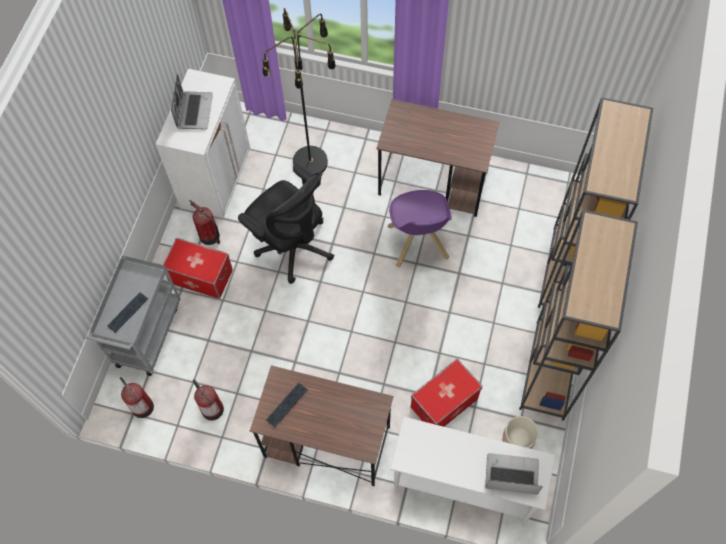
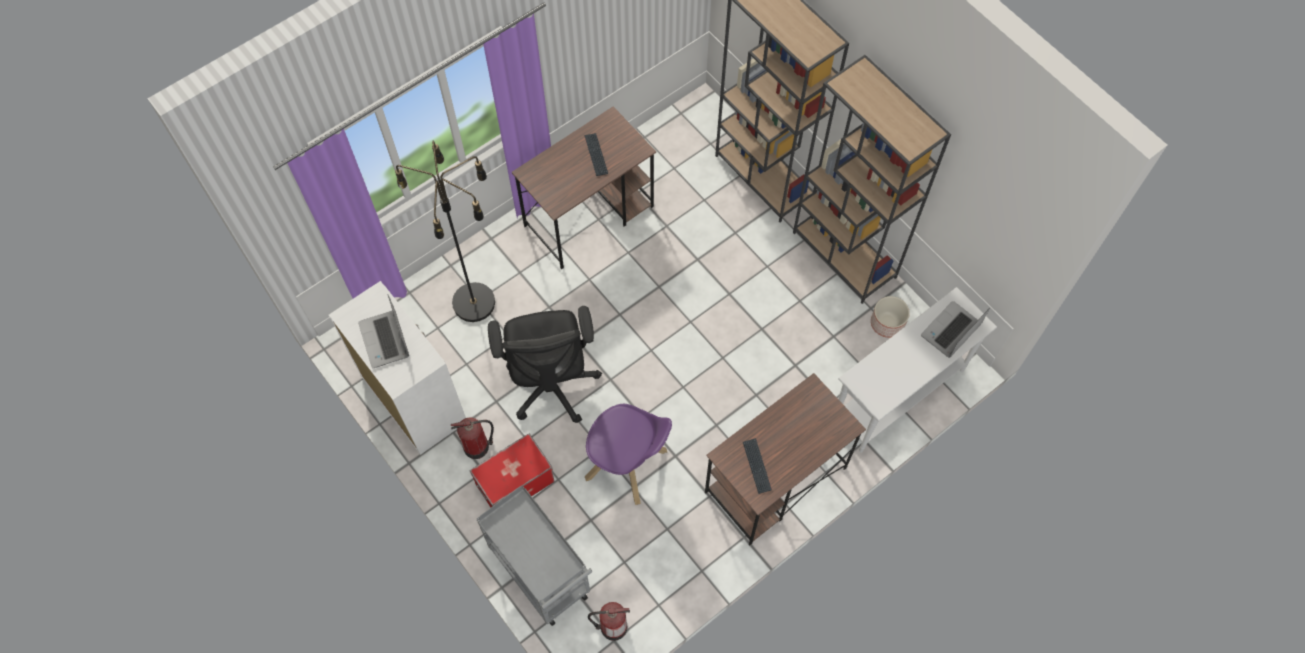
camera: 55 degrees left, 0 degrees up
(128, 312) = (541, 554): keyboard -> keyboard (596, 155)
(194, 110) = (385, 340): laptop -> laptop turned 150 degrees counterclockwise
(211, 408) = (665, 562): fire extinguisher -> none
(290, 245) = (550, 380): black office chair -> black office chair turned 90 degrees clockwise
(418, 243) = (640, 271): purple chair -> purple chair (628, 466)
(444, 403) = (812, 358): storage box -> none

